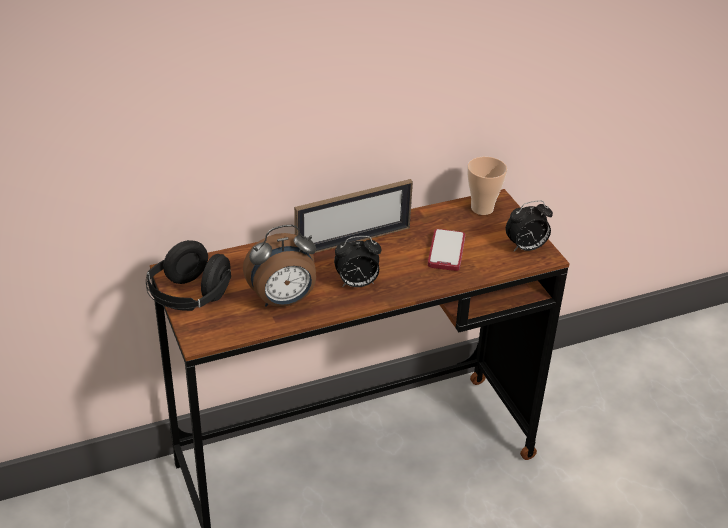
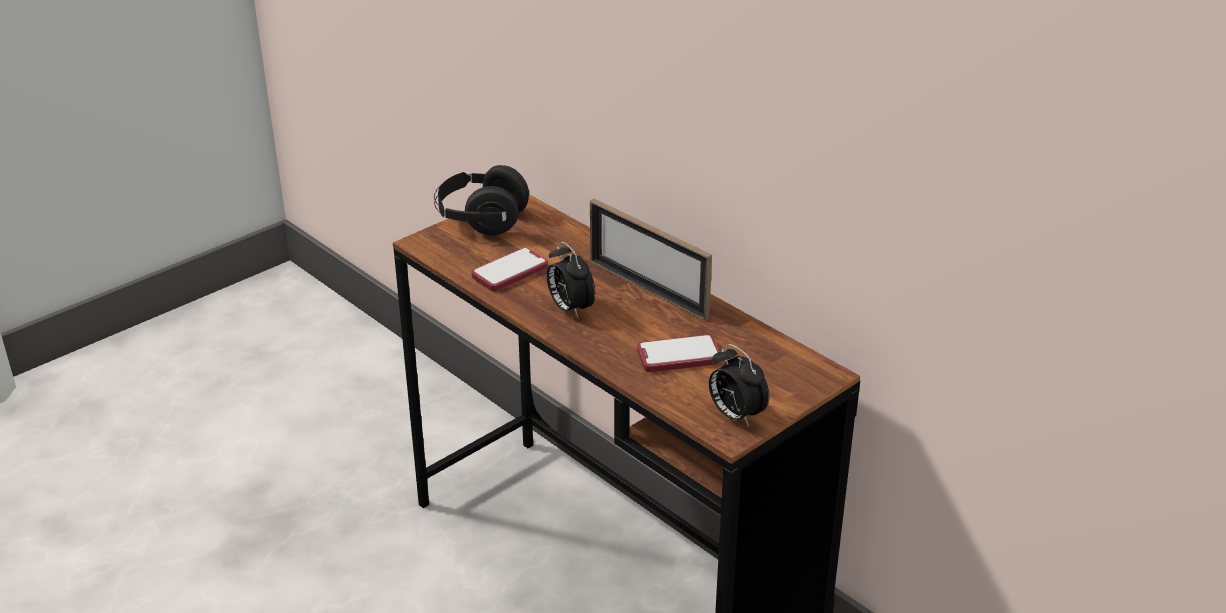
camera: 70 degrees right, 5 degrees down
(283, 301) = (510, 272): alarm clock -> phone
(482, 208) = (794, 365): cup -> none

